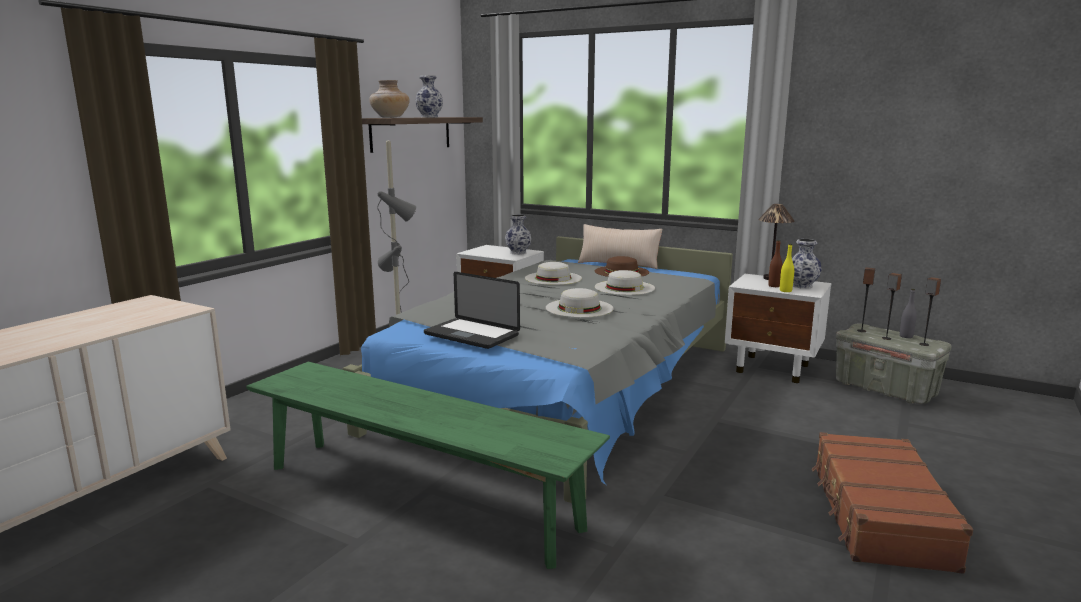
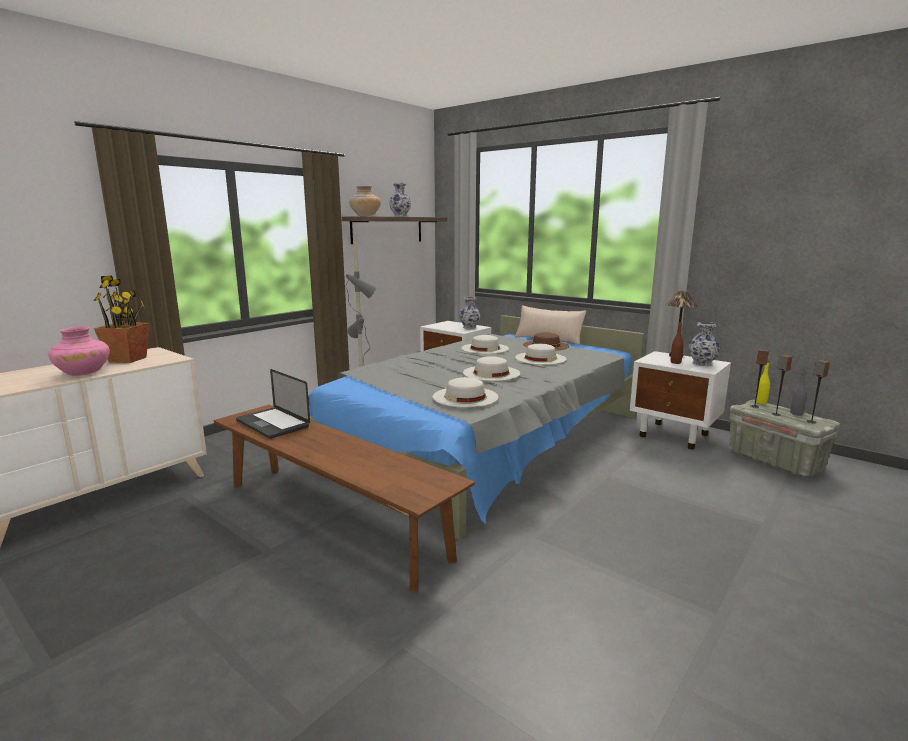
camera: 10 degrees right, 0 degrees up
(77, 335) = (83, 373): none -> pink vase
(124, 313) = (128, 359): none -> potted plant
(417, 496) = (331, 518): green bench -> brown bench
(471, 335) = (391, 390): laptop -> laptop (272, 424)
(565, 338) = (465, 397): none -> white hat
(785, 291) = (684, 367): yellow bottle -> yellow bottle (760, 402)
(878, 515) = (729, 576): brown suitcase -> none

